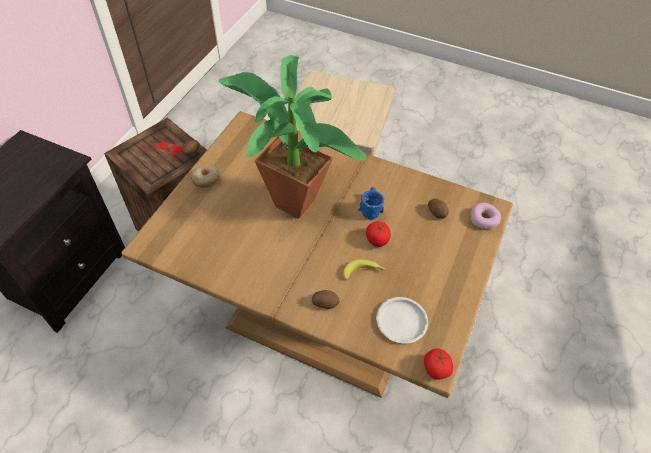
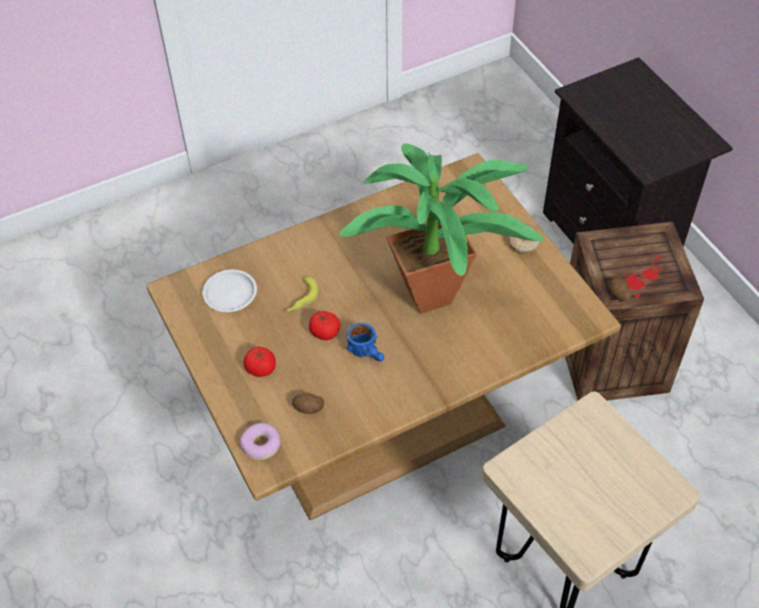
camera: 130 degrees right, 0 degrees up
(325, 303) = (298, 254): potato -> none
(435, 368) = (171, 288): tomato -> tomato (261, 369)

